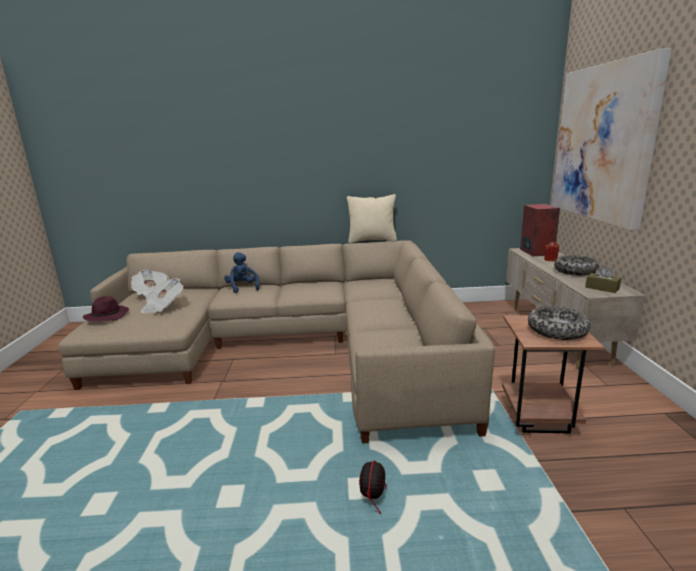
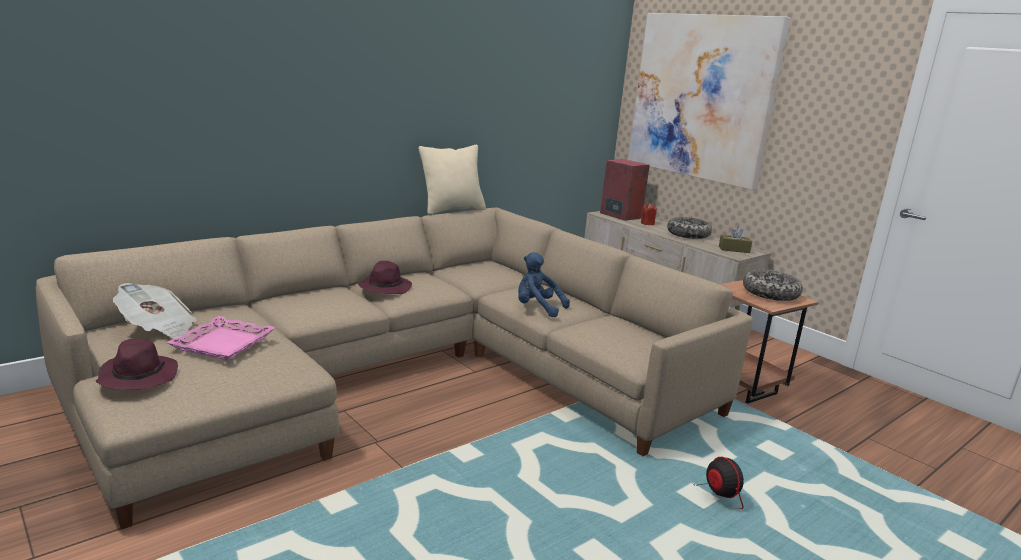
camera: 40 degrees left, 0 degrees up
(163, 307) = (223, 344): newspaper -> pink tray
(242, 288) = (304, 296): blue plush toy -> blue plush toy (537, 308)
(293, 288) = (385, 287): none -> purple hat

